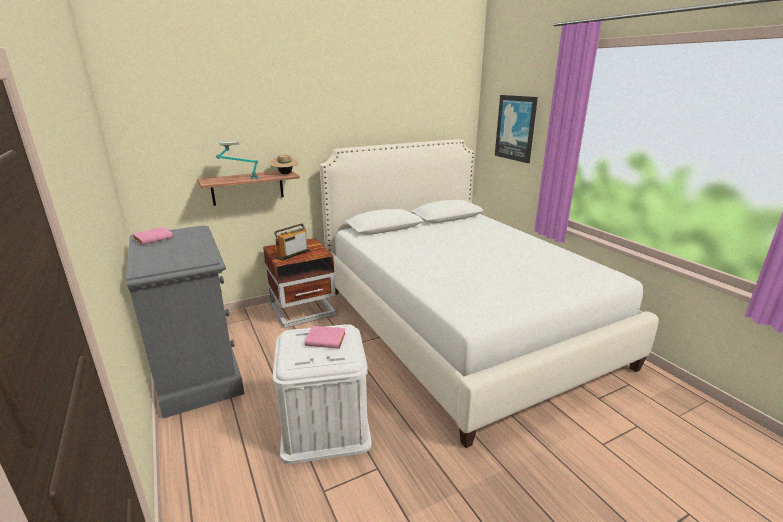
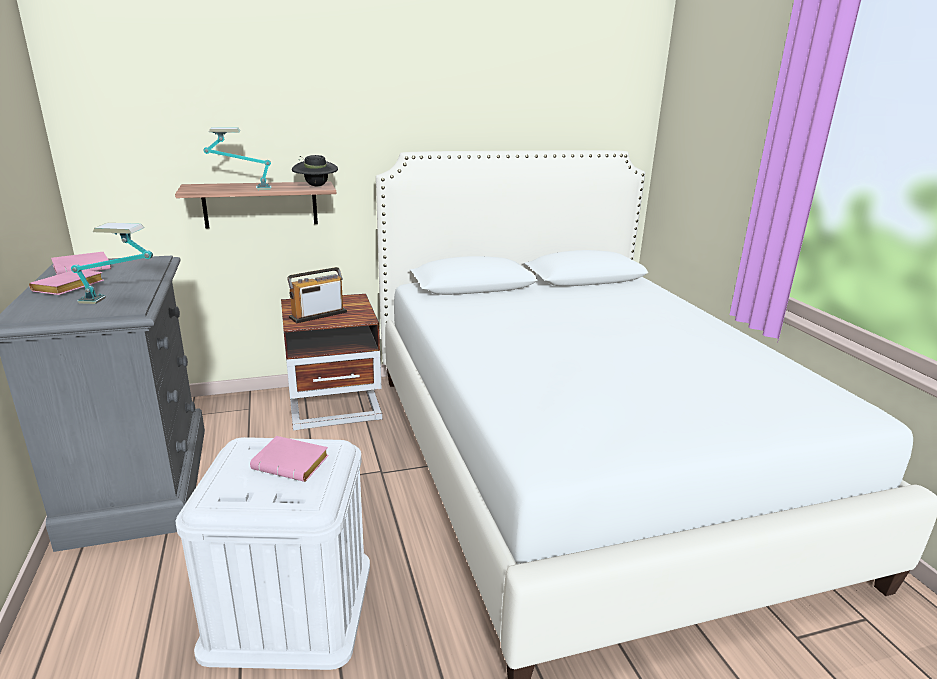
camera: 10 degrees right, 0 degrees up
(156, 252) = (68, 288): none -> pink book
(197, 257) = (120, 301): none -> table lamp
(285, 174) = (316, 186): beige hat -> black hat
(516, 128) = (716, 134): picture -> none

